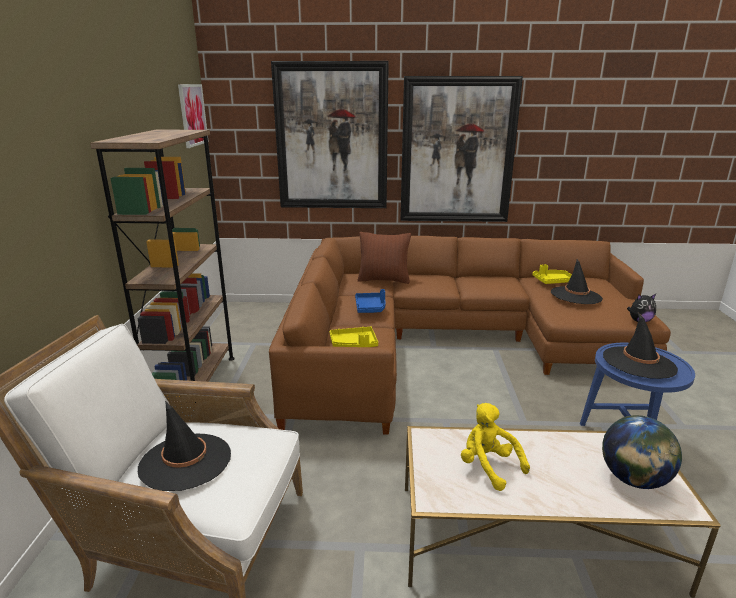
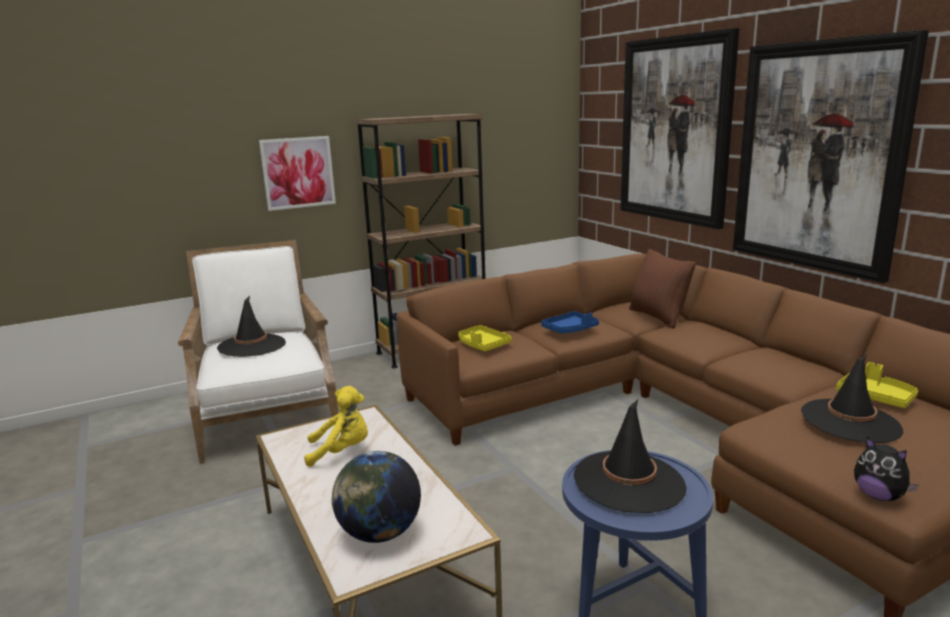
camera: 60 degrees right, 5 degrees down
(192, 115) = (546, 103): picture -> picture (298, 172)
(488, 466) = (342, 451): yellow plush toy -> yellow plush toy turned 60 degrees clockwise

